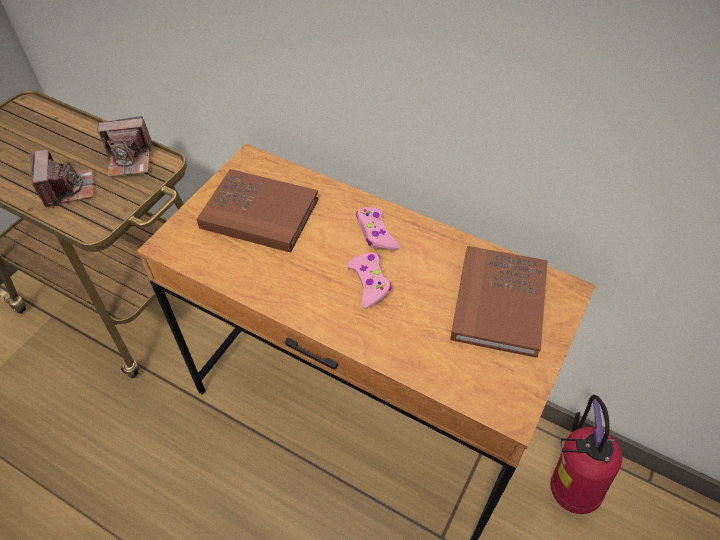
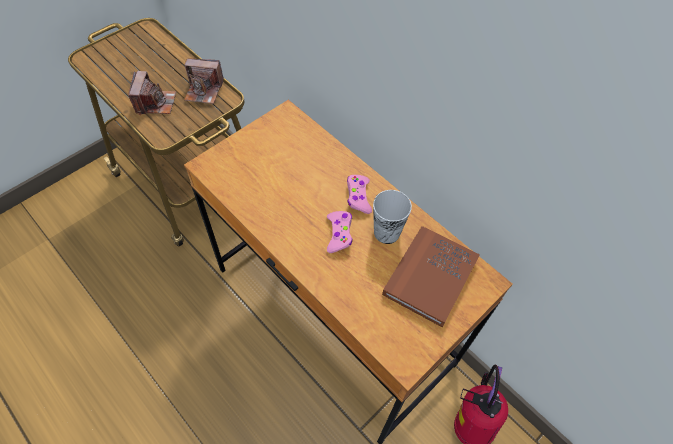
camera: 15 degrees right, 5 degrees up
(259, 213) = (279, 158): brown book -> none
(426, 266) = (386, 232): none -> cup

